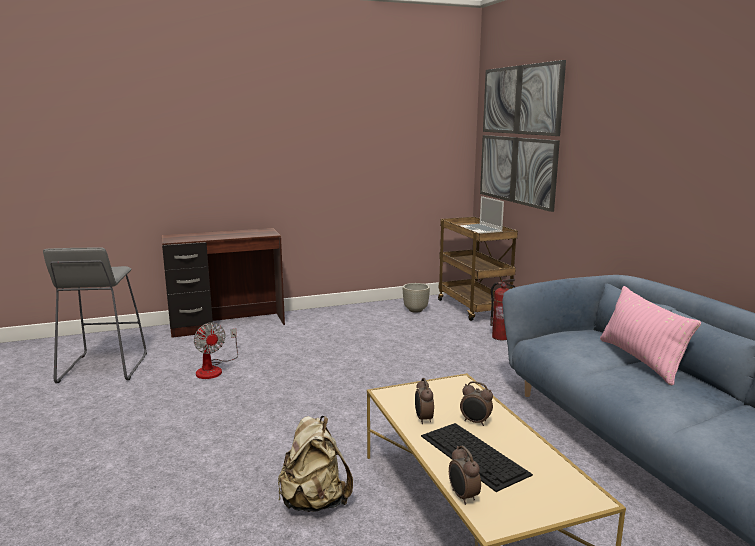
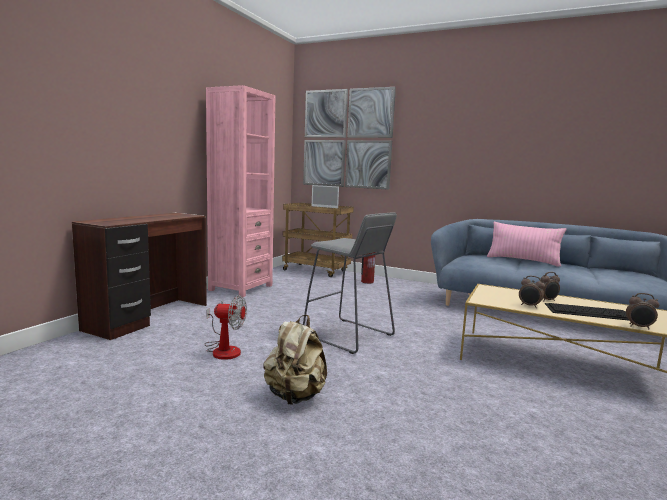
camera: 45 degrees left, 5 degrees down
(103, 368) = (89, 386): grey stool -> grey stool (348, 335)
(314, 502) = (496, 393): beige backpack -> beige backpack (295, 396)
(350, 313) = (241, 288): none -> pink bookcase
(416, 310) = (283, 278): grey planter -> none

